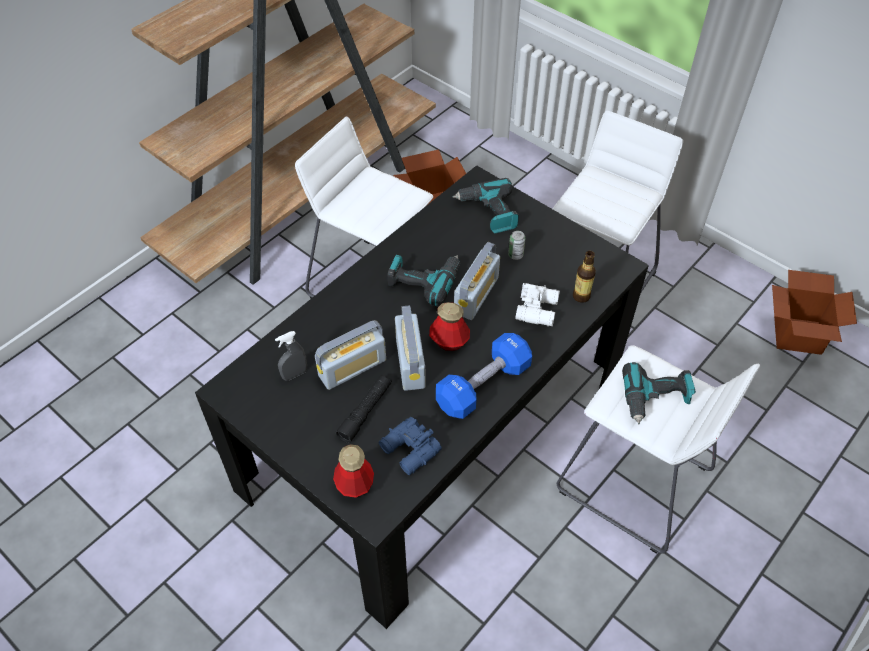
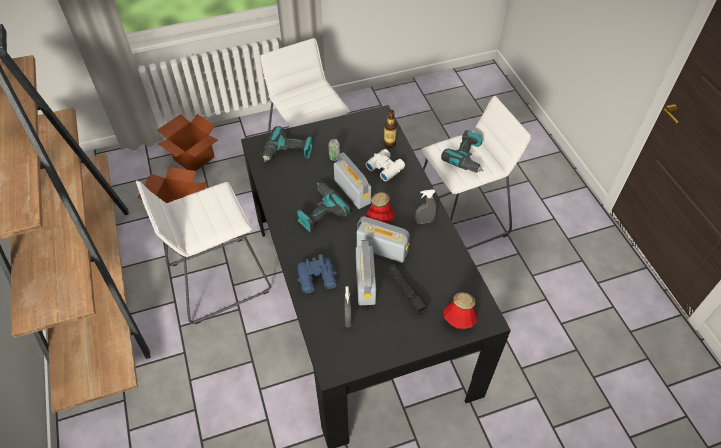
camera: 60 degrees left, 0 degrees up
(410, 451) = (450, 280): blue binoculars -> blue binoculars (318, 279)
(483, 385) = (424, 221): blue dumbbell -> grey spray bottle
(797, 335) = (414, 101): cardboard box -> cardboard box (194, 158)

